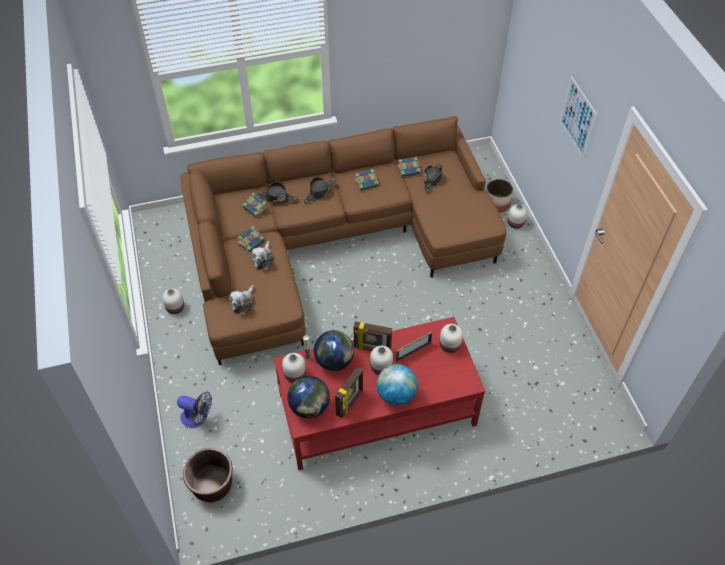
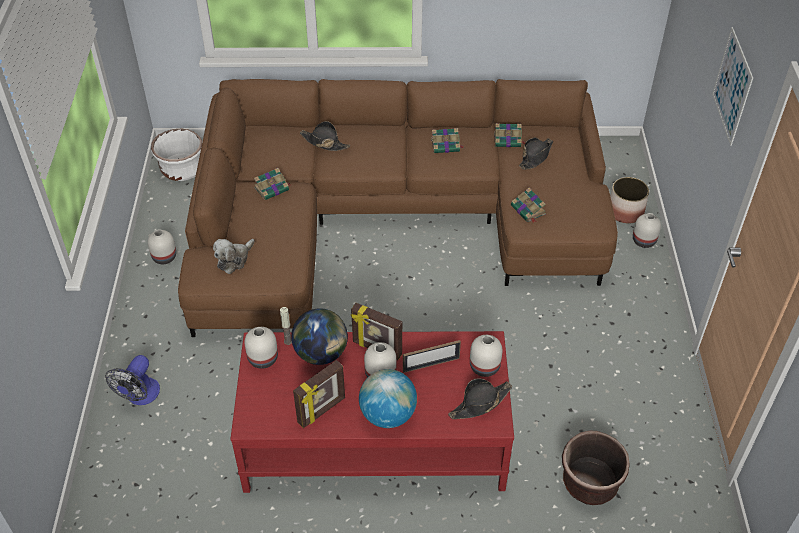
camera: 15 degrees right, 5 degrees down
(162, 235) = (182, 170): none -> white planter
(197, 418) = (140, 396): fan -> fan turned 75 degrees clockwise
(212, 484) = (127, 483): brown planter -> brown planter (590, 483)
(256, 208) = (293, 151): book -> book (528, 210)
(263, 259) = (279, 212): plush toy -> none
(309, 407) = (266, 404): globe -> none
(319, 192) = (380, 146): black hat -> black hat (480, 403)

